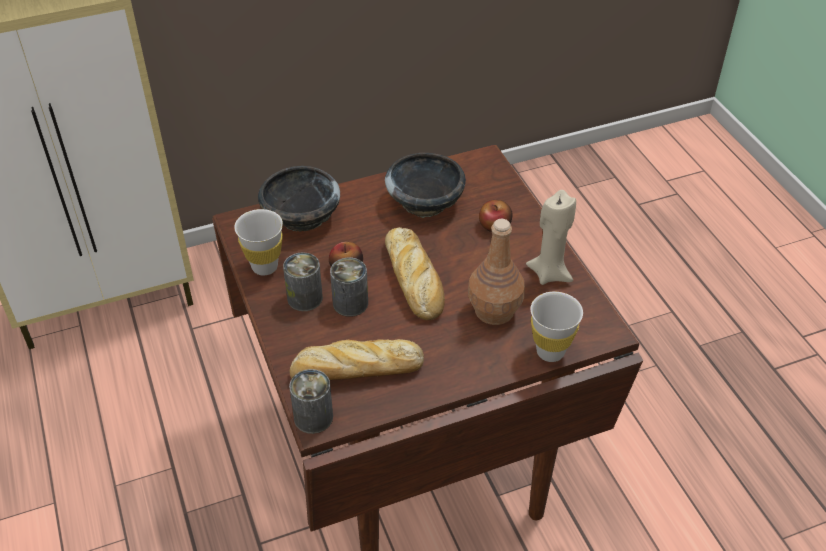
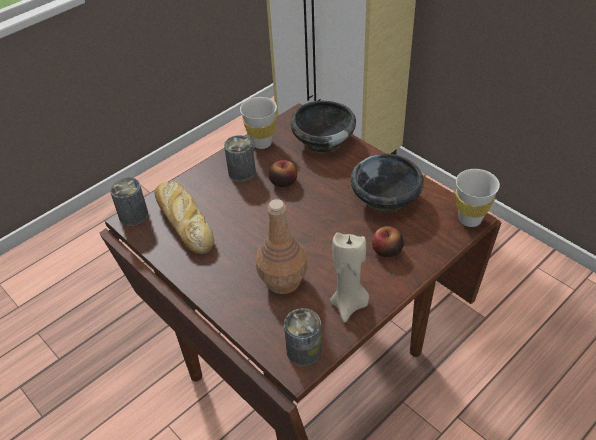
camera: 70 degrees right, 0 degrees up
(350, 303) = (248, 196): can -> can (304, 350)
(414, 280) = (292, 222): bread -> none
(550, 352) = (253, 331): white cup -> white cup (470, 219)

